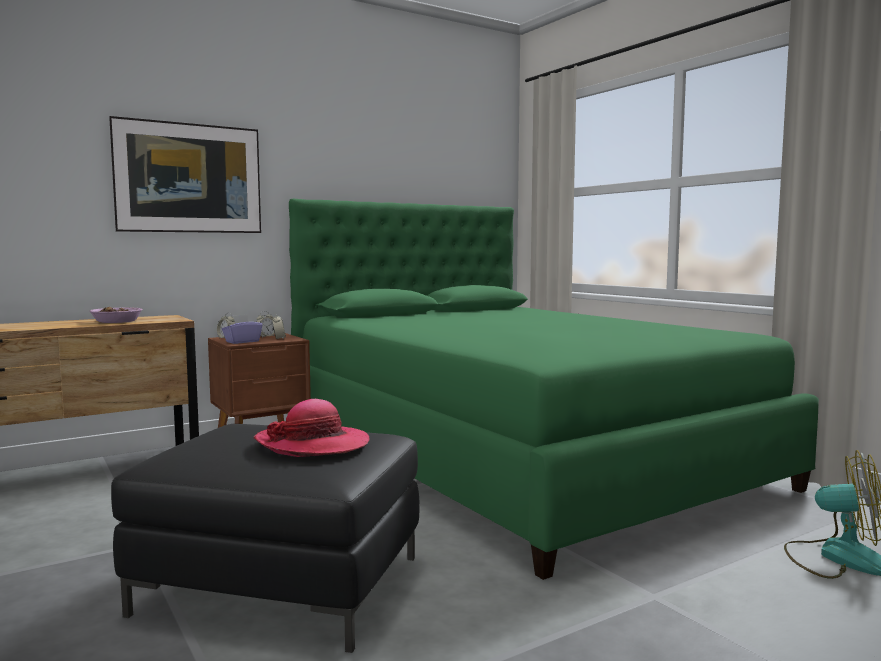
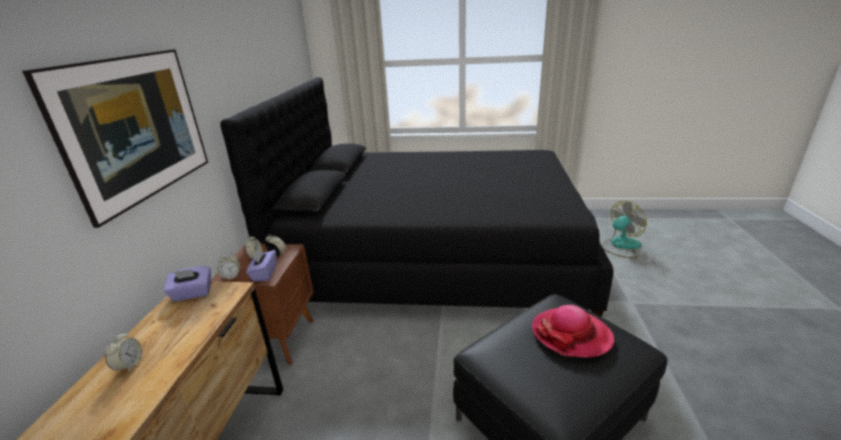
camera: 50 degrees left, 20 degrees up
(67, 322) = (129, 365): none -> alarm clock
(116, 321) = (184, 327): bowl -> none
(161, 317) = (192, 293): none -> purple tissue box
(515, 456) = (435, 255): green bed -> black bed

